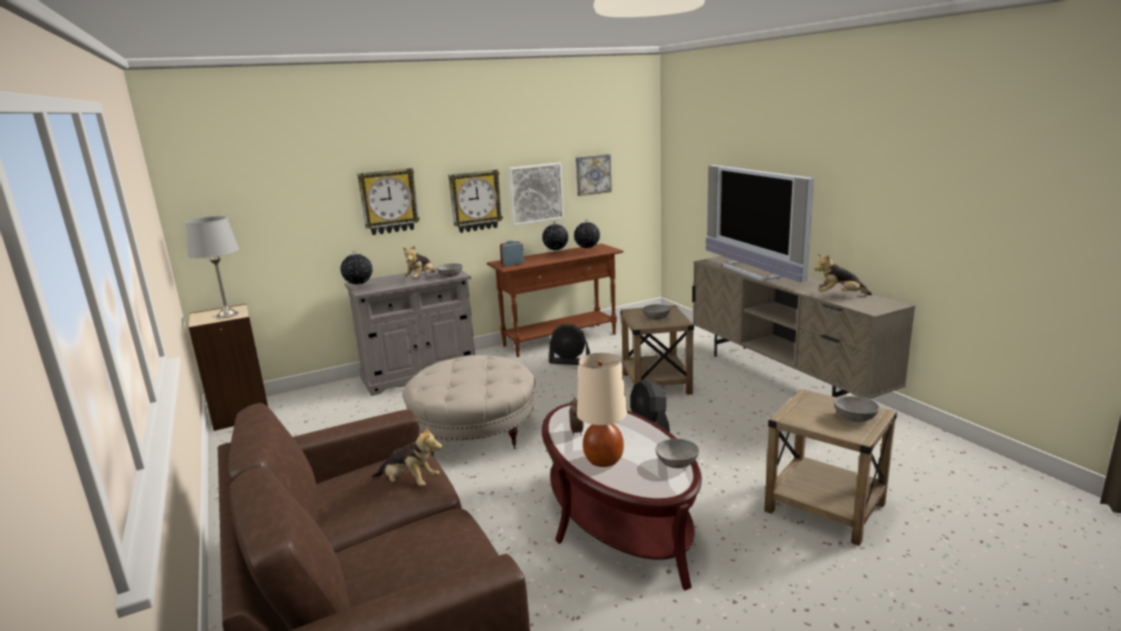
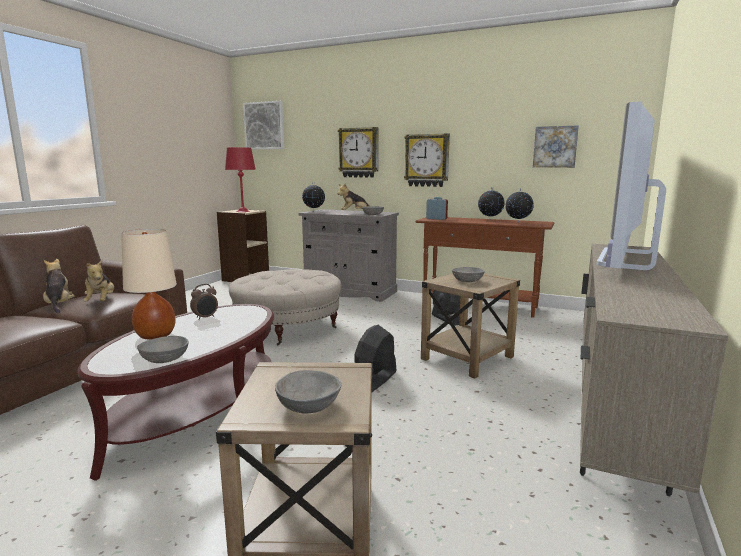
camera: 50 degrees right, 5 degrees down
(227, 315) = (242, 211): grey table lamp -> red table lamp
(536, 193) = (486, 160): picture -> picture (264, 126)
(839, 295) = (640, 295): plush toy -> plush toy (59, 305)

